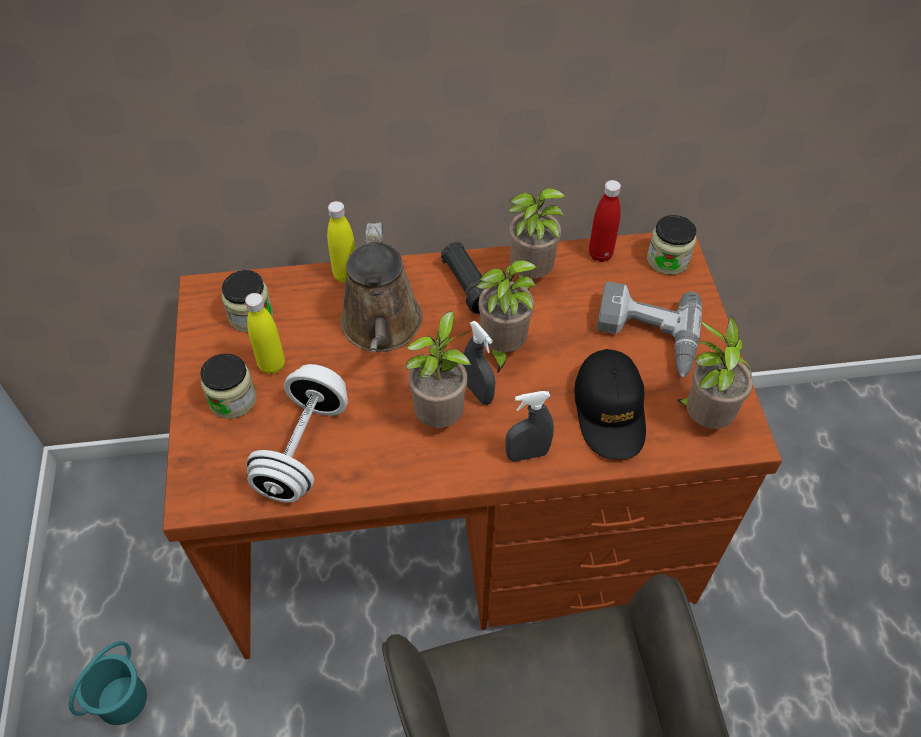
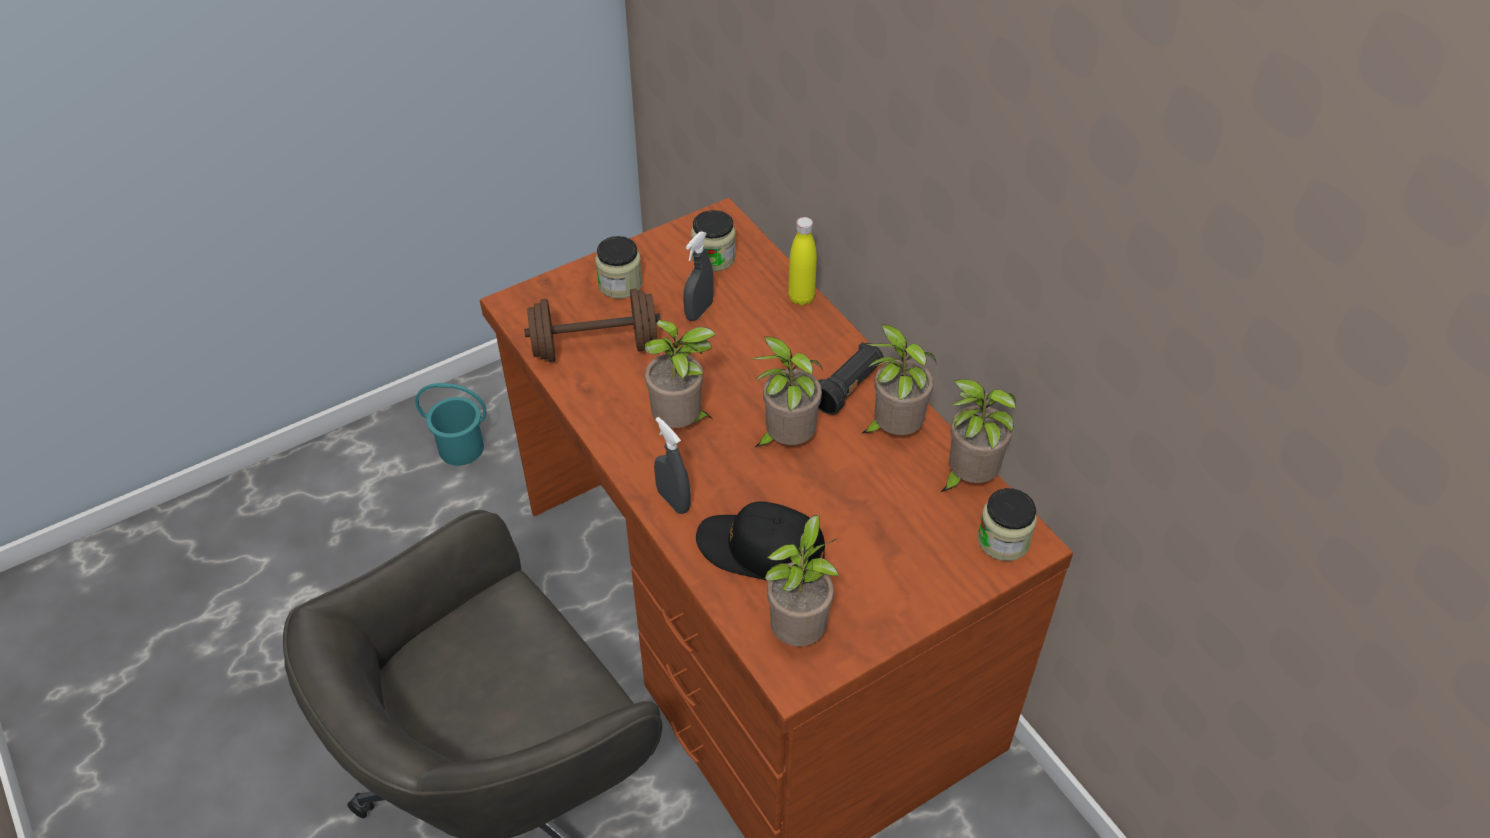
camera: 65 degrees right, 5 degrees down
(272, 365) = (669, 292): yellow bottle -> none
(303, 449) = (595, 347): white dumbbell -> brown dumbbell
(382, 327) = (756, 346): brown watering can -> none
(478, 392) = (724, 441): grey spray bottle -> grey spray bottle (699, 311)
(600, 254) = (967, 478): red bottle -> potted plant
(610, 411) = (761, 550): black cap -> black cap turned 45 degrees clockwise
(646, 337) = (877, 552): power drill -> none

